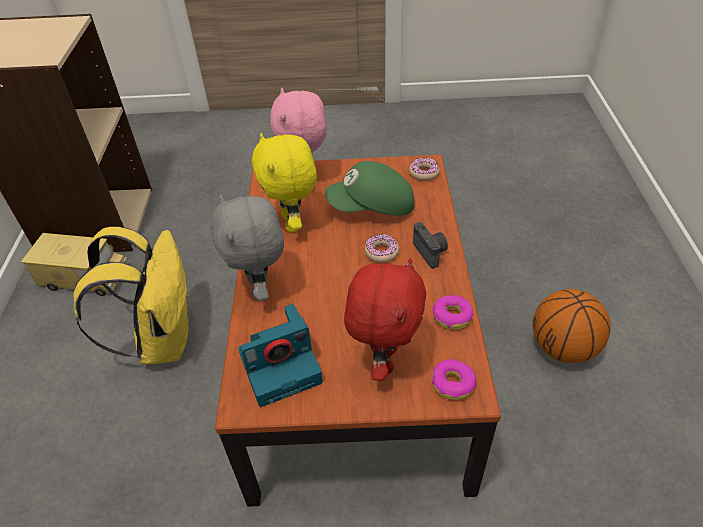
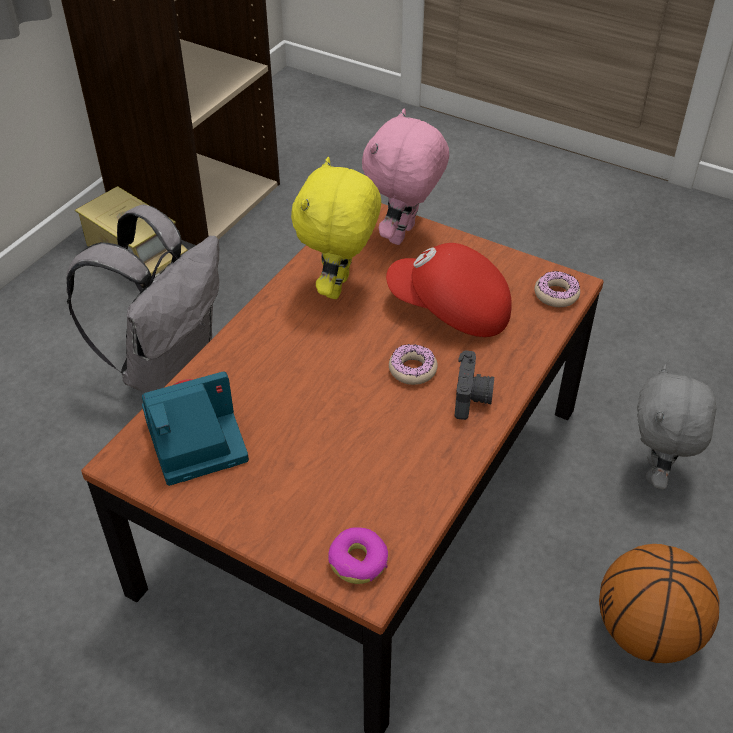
camera: 30 degrees right, 0 degrees up
(163, 339) = (168, 368): yellow backpack -> grey backpack
(260, 289) = (241, 347): grey plush toy -> grey plush toy (657, 472)
(281, 365) = (194, 442): camera -> camera turned 150 degrees clockwise
(372, 207) = (449, 310): green cap -> red cap
(383, 359) = (305, 493): red plush toy -> none
(452, 316) = (428, 486): donut -> none

